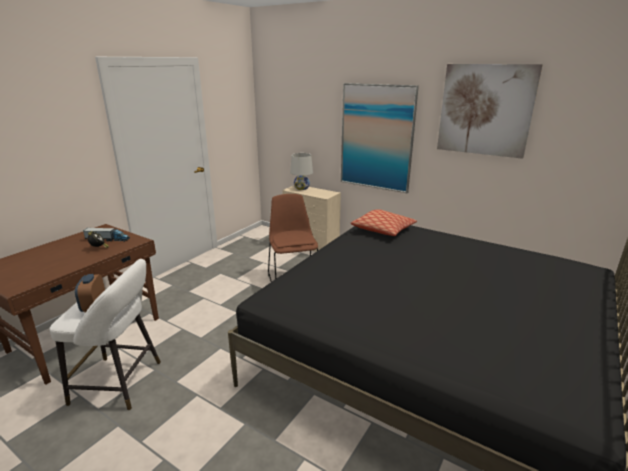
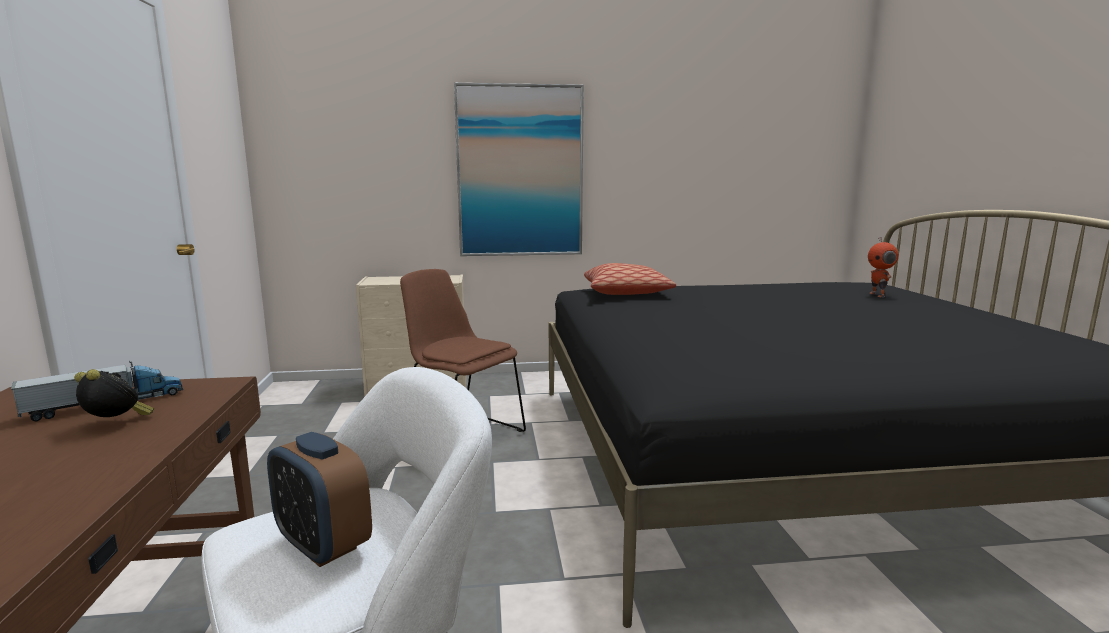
camera: 40 degrees left, 10 degrees down
(301, 188) = (386, 279): white table lamp -> none
(485, 110) = (678, 118): picture -> none
(542, 280) = (878, 295): none -> toy robot

